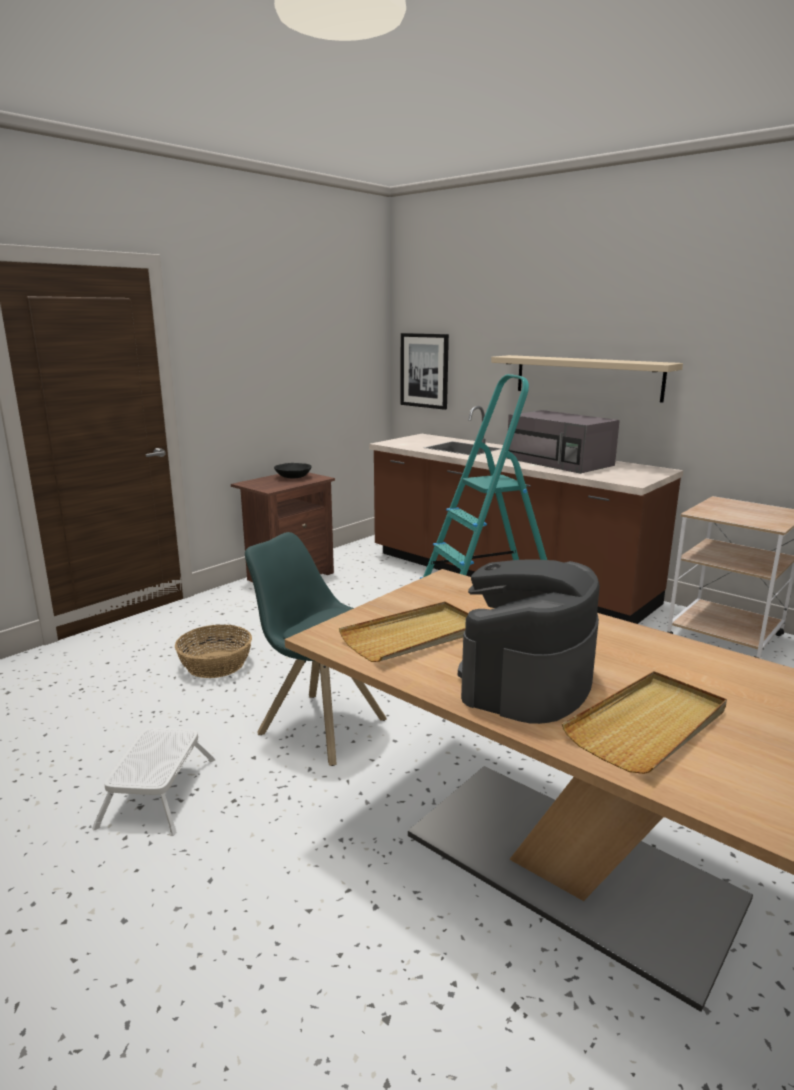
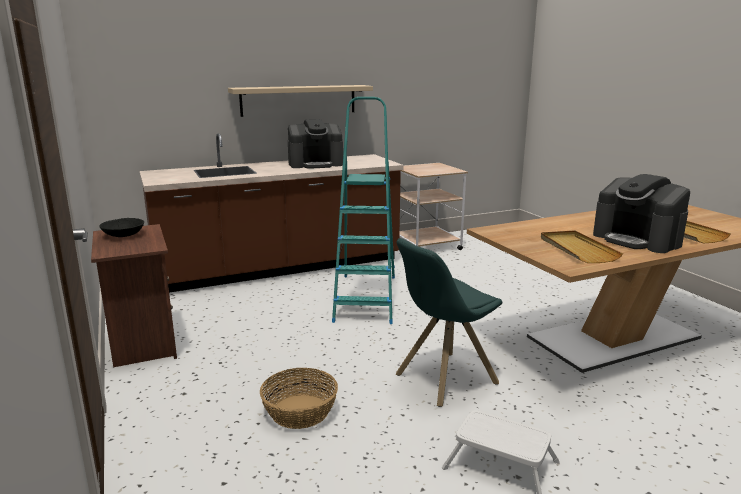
camera: 65 degrees left, 0 degrees up
(424, 370) = (130, 109): picture -> none
(560, 462) = (316, 164): grey microwave -> coffee machine

